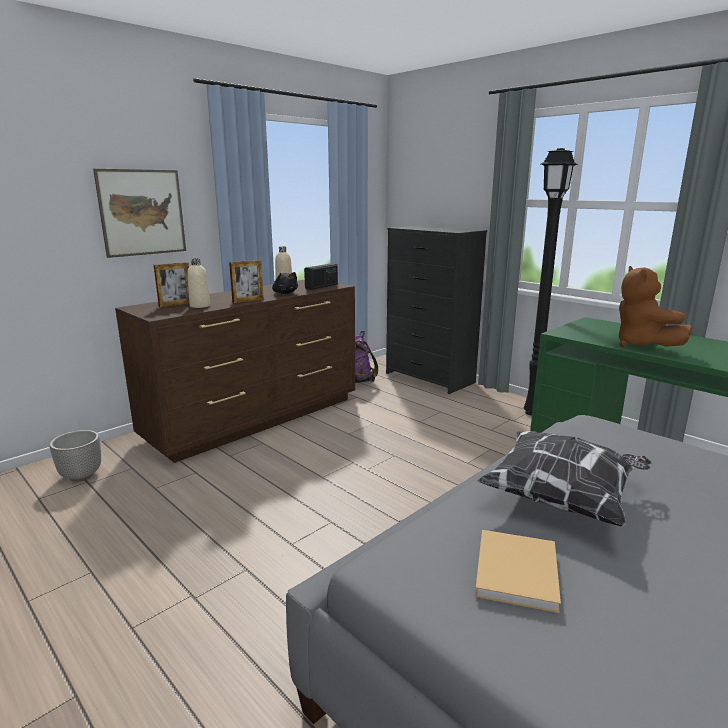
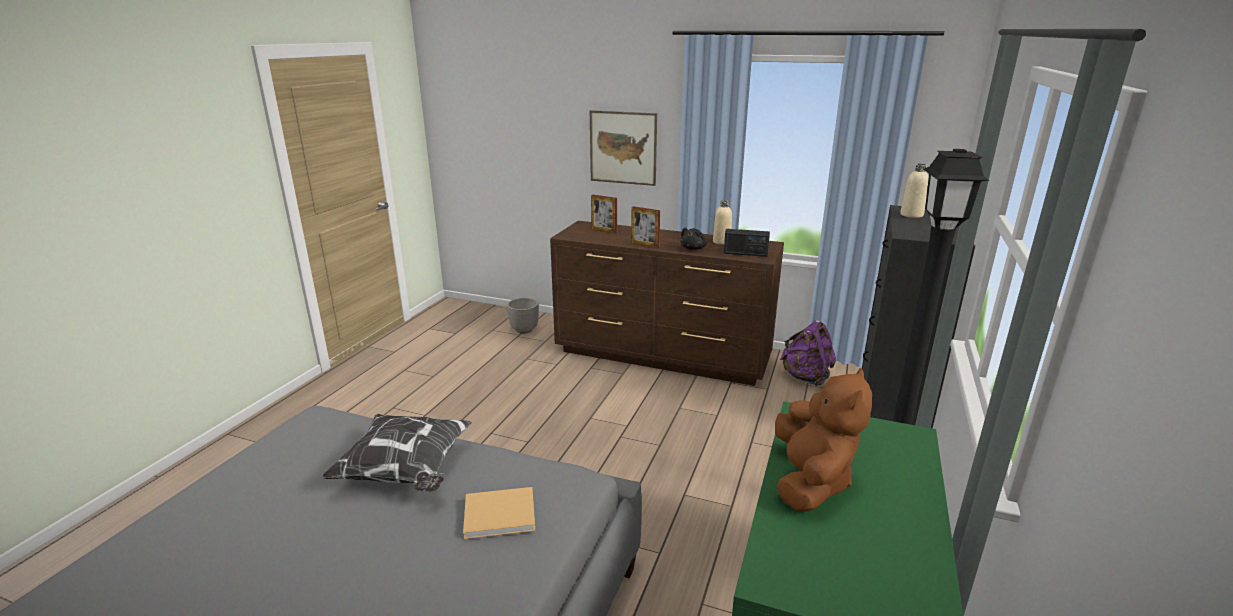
camera: 65 degrees right, 5 degrees up
(200, 306) = (609, 237): beige bottle -> beige bottle (911, 215)
(516, 570) = (310, 459): beige book -> beige book (502, 515)
(642, 345) = (810, 482): brown plush toy -> brown plush toy turned 135 degrees clockwise

